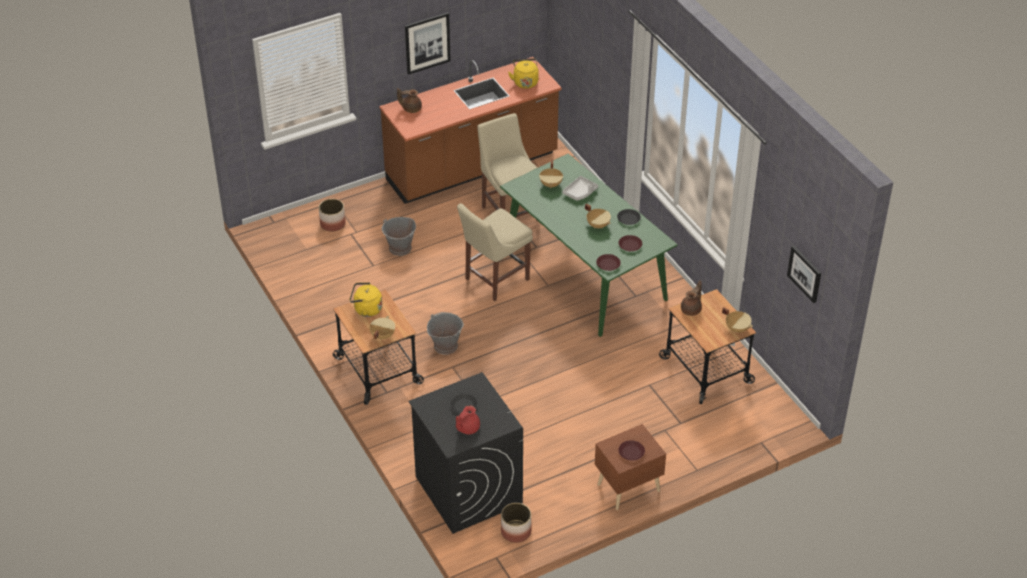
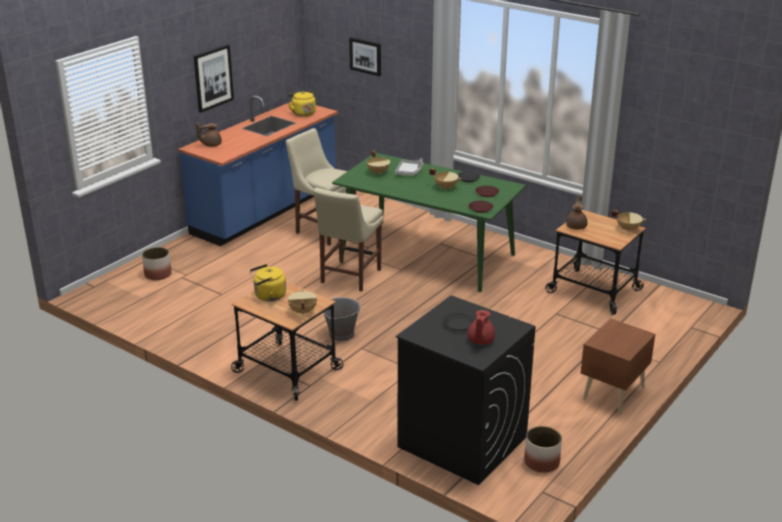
camera: 25 degrees left, 15 degrees down
(400, 248) = (239, 276): grey bucket -> none
(472, 169) = (266, 211): brown counter -> blue counter
(631, 452) = (623, 341): brown plate -> none
(805, 273) = (696, 140): picture -> picture (365, 56)

